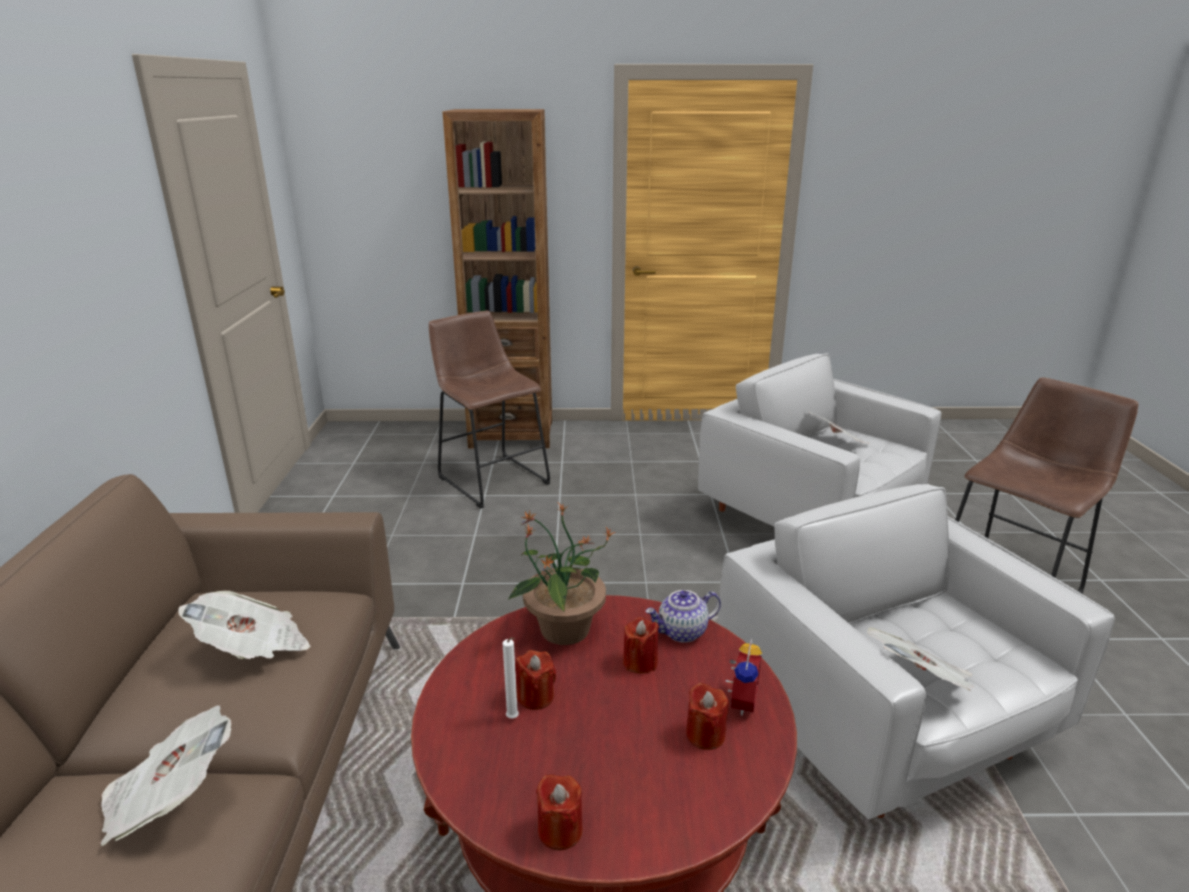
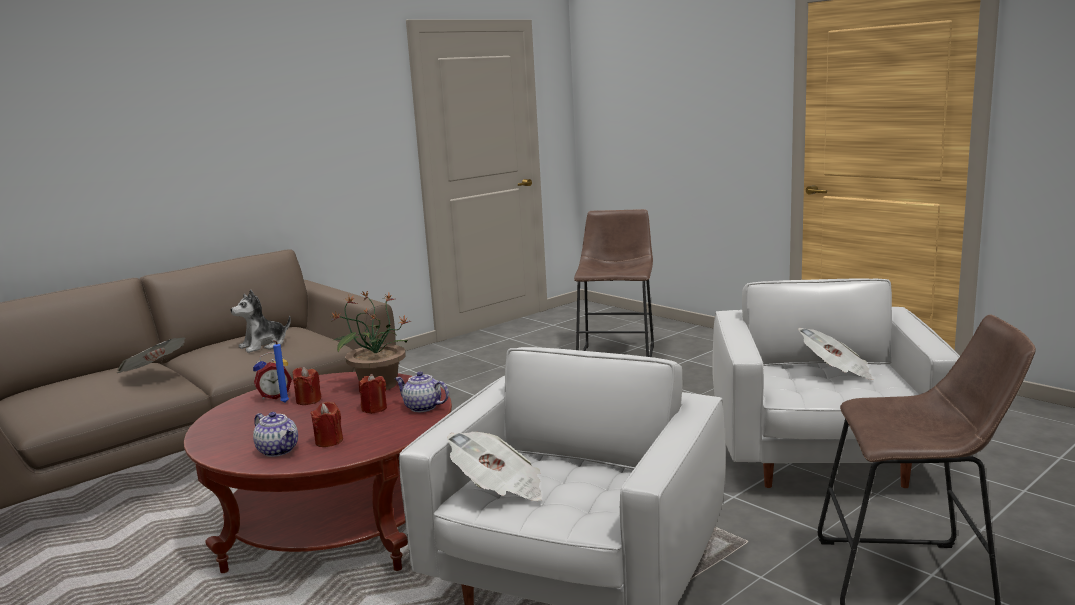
camera: 50 degrees right, 10 degrees down
(254, 649) = (264, 345): newspaper -> plush toy
(511, 434) = (686, 334): brown bookcase -> none
(513, 719) = (284, 403): white candle -> blue candle
(560, 830) = (214, 438): red candle -> none
(686, 787) = (278, 450): none -> teapot
(739, 701) = (373, 439): alarm clock -> alarm clock (274, 396)

